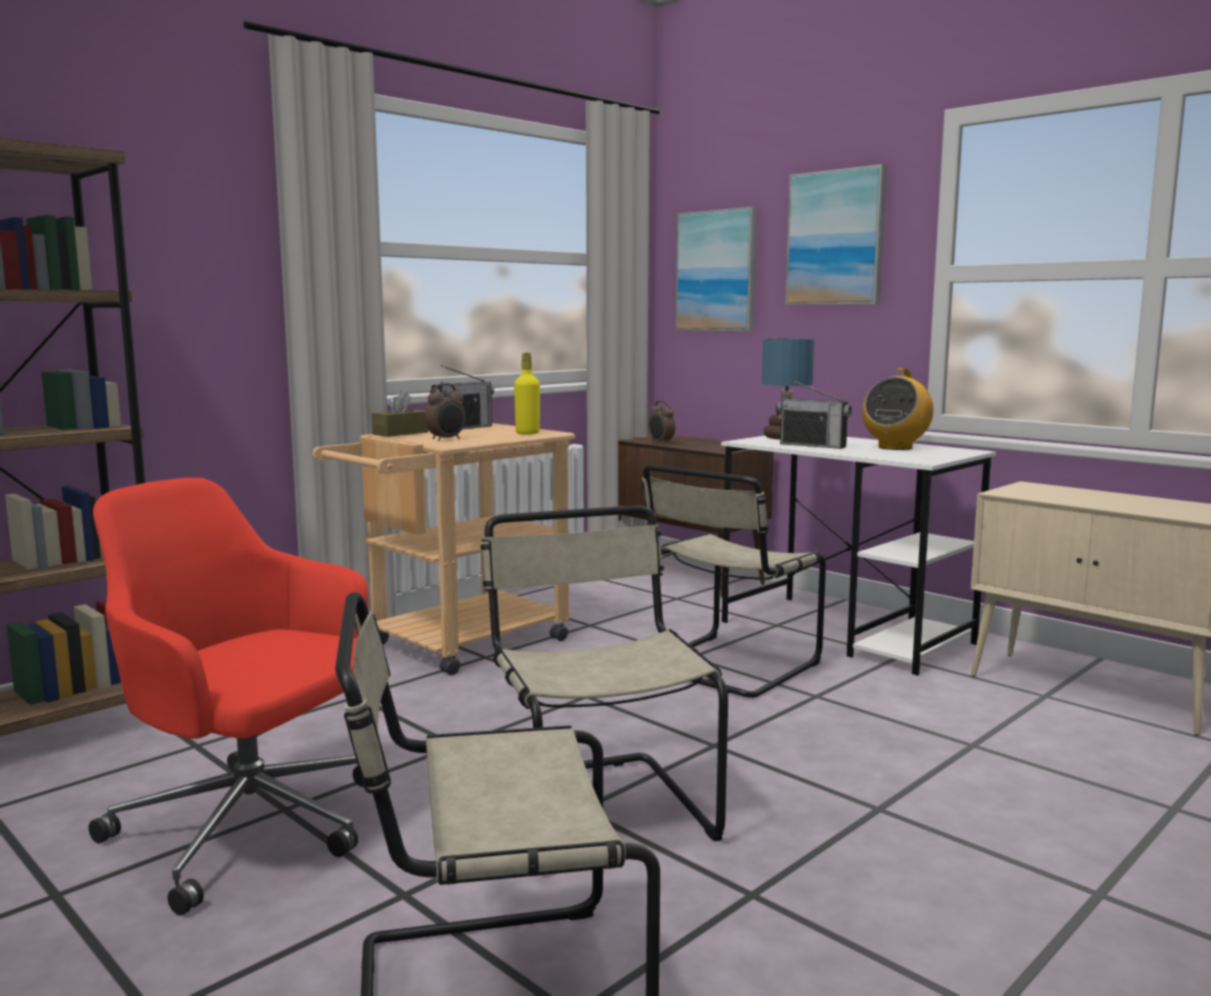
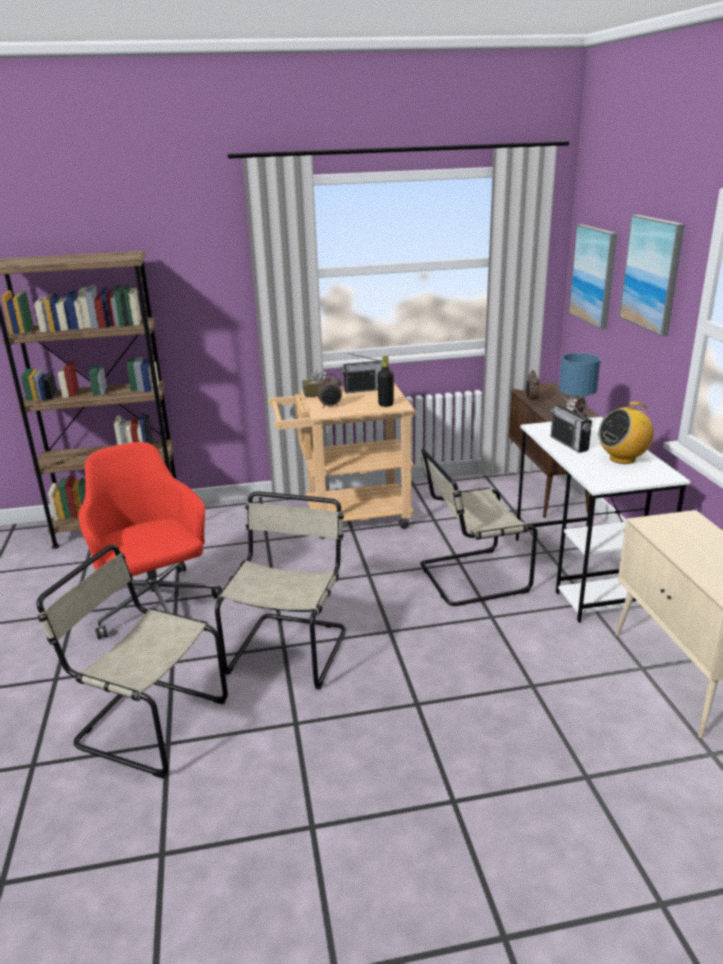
camera: 35 degrees right, 15 degrees up
(527, 433) = (386, 404): yellow bottle -> black bottle

